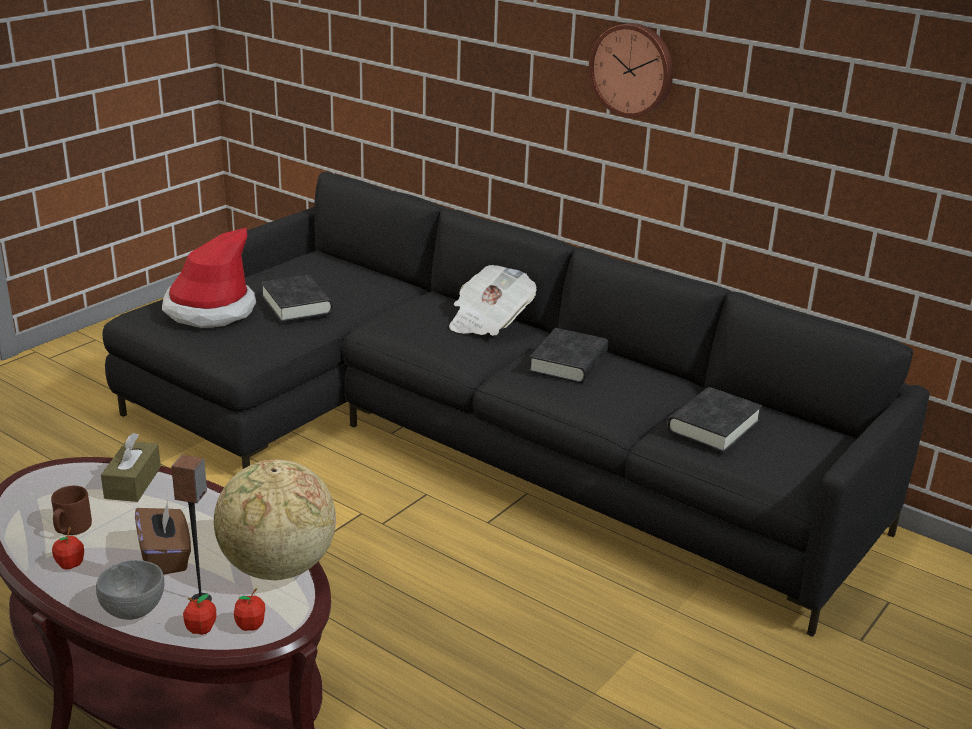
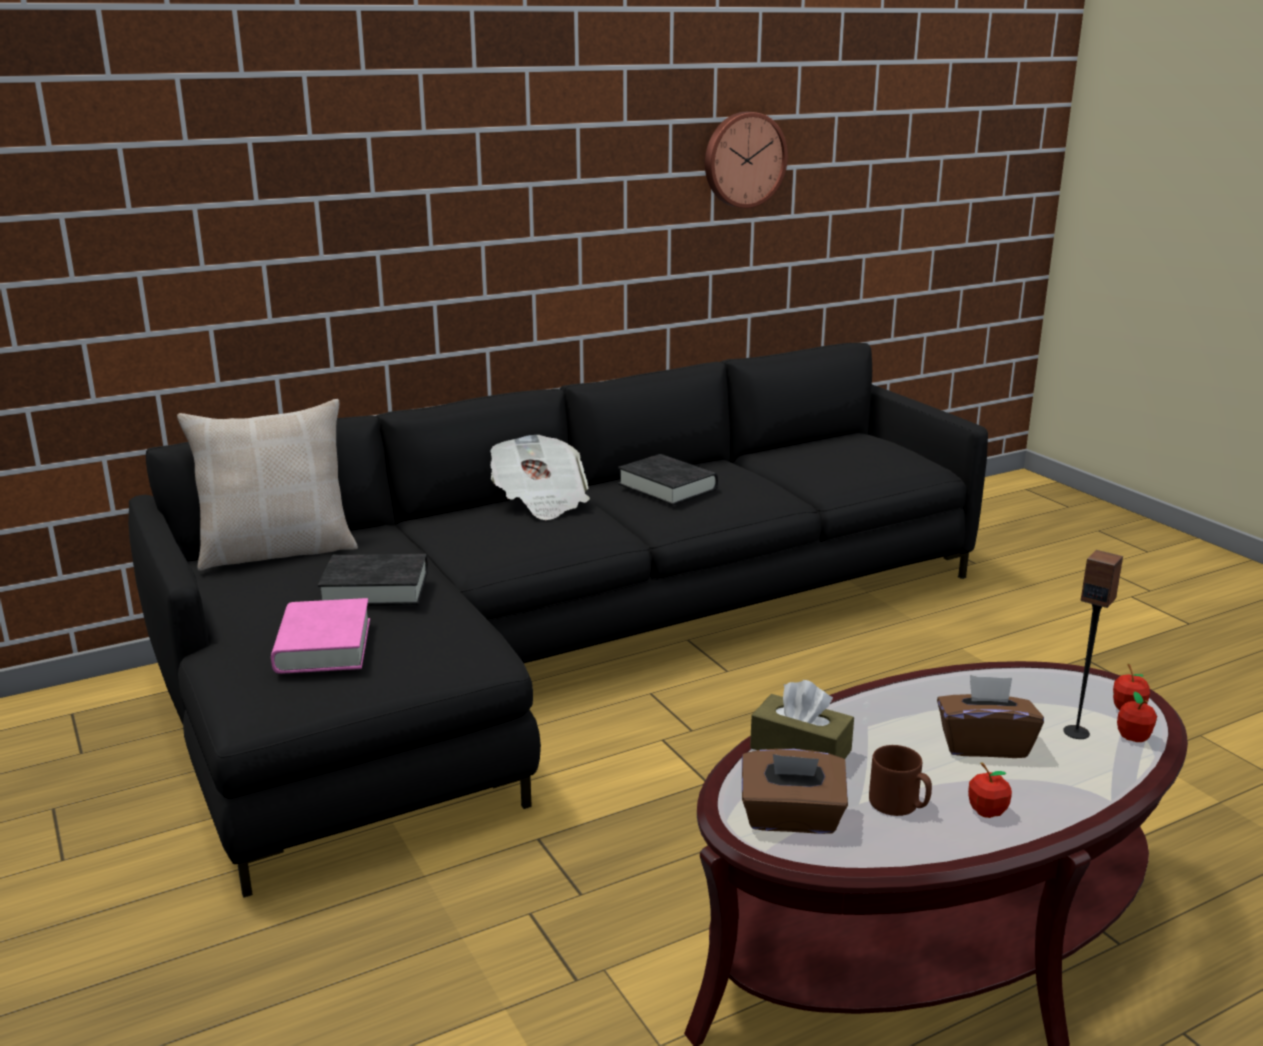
camera: 65 degrees left, 5 degrees down
(44, 490) = (791, 819): none -> brown tissue box
(132, 611) = (1095, 776): grey bowl -> none
(210, 310) = (323, 646): hat -> pink book
(277, 568) = (1021, 682): globe -> none
(344, 267) = (277, 551): none -> beige pillow
(633, 69) = (560, 178): wall clock -> wall clock (743, 159)
(713, 426) = (828, 463): black book -> none

